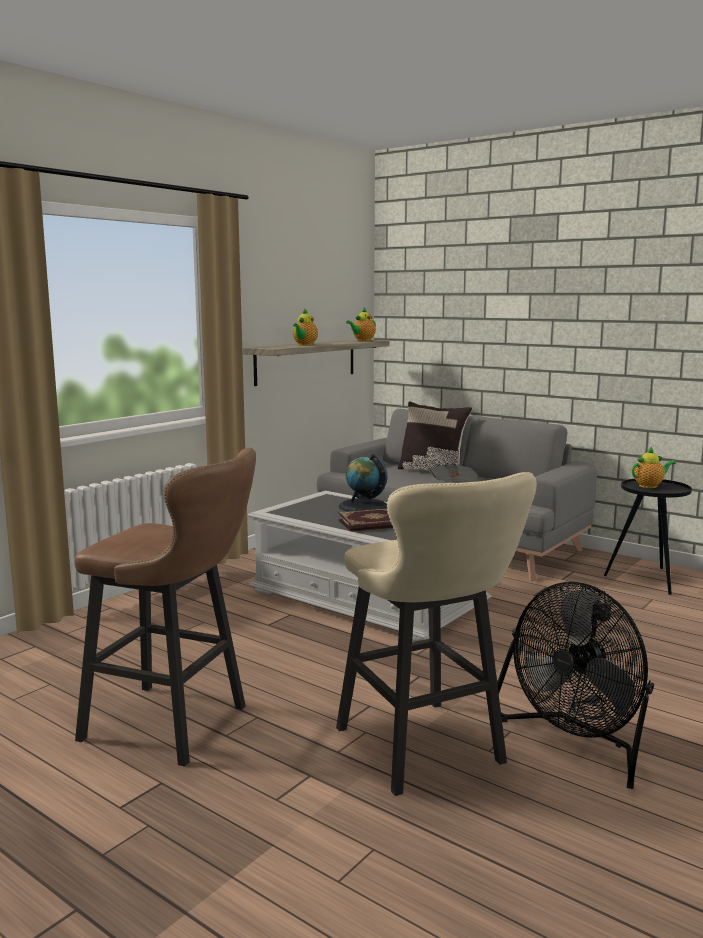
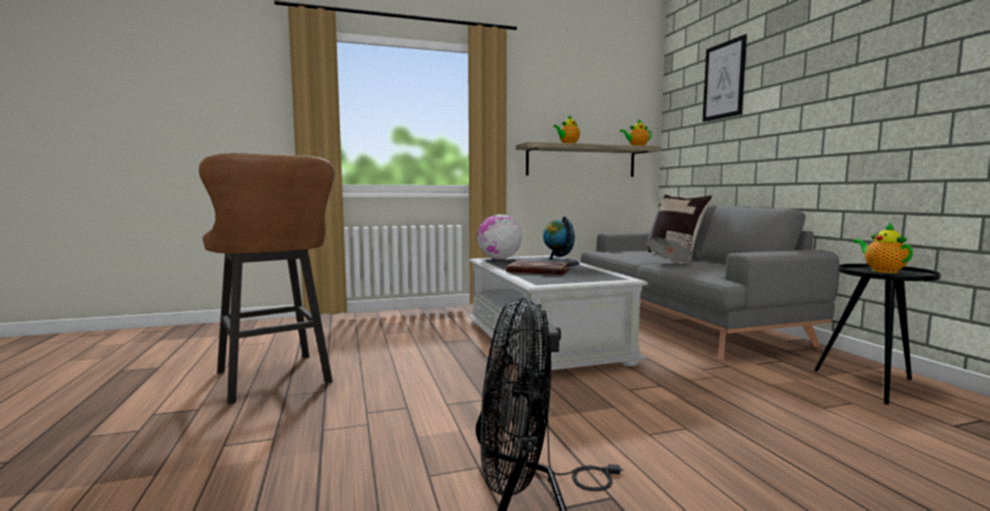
camera: 35 degrees right, 5 degrees down
(286, 509) = (499, 259): none -> globe
(428, 755) = (375, 458): beige stool -> none
(462, 276) = (724, 80): none -> picture
(650, 486) = (882, 271): teapot -> teapot turned 120 degrees counterclockwise

